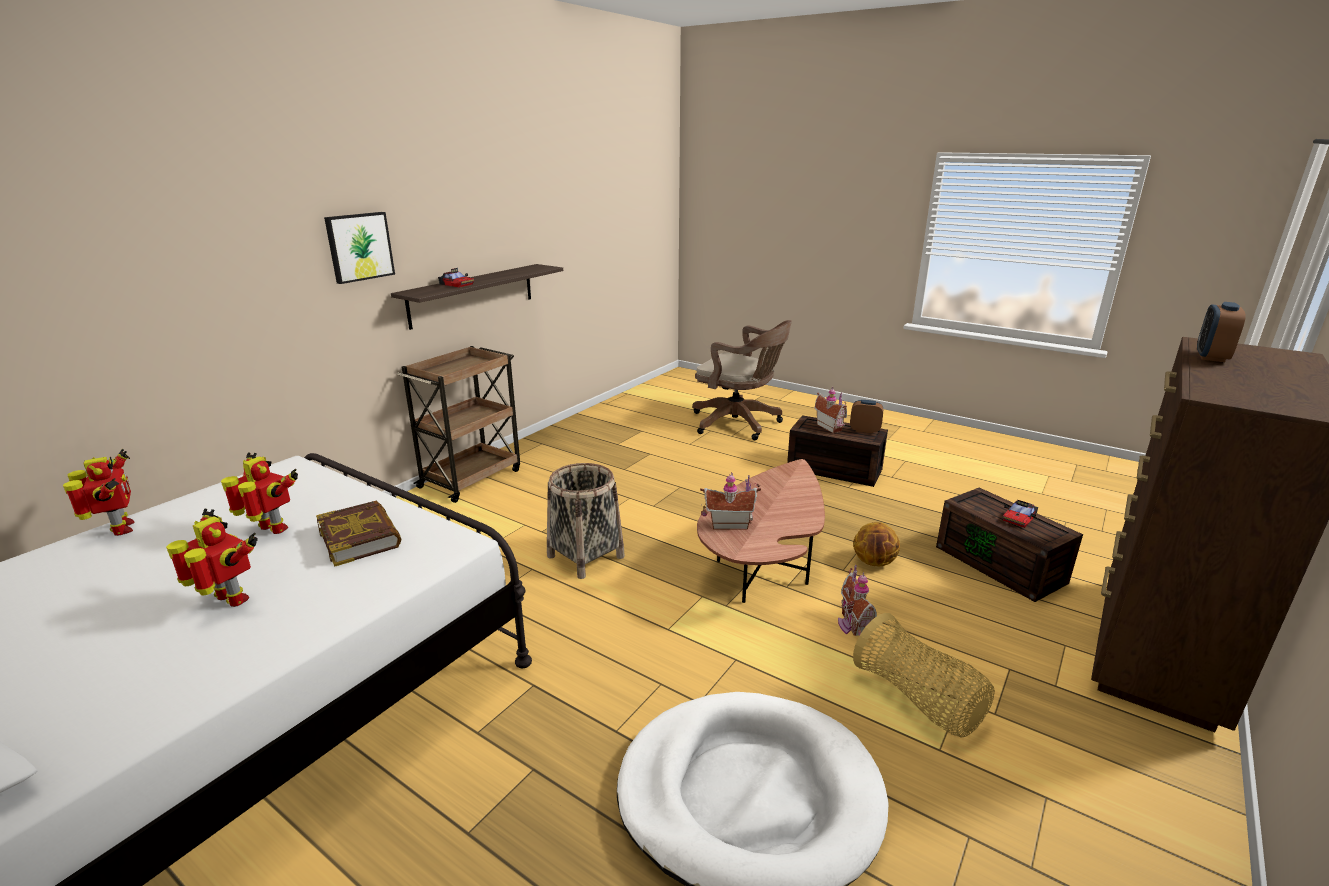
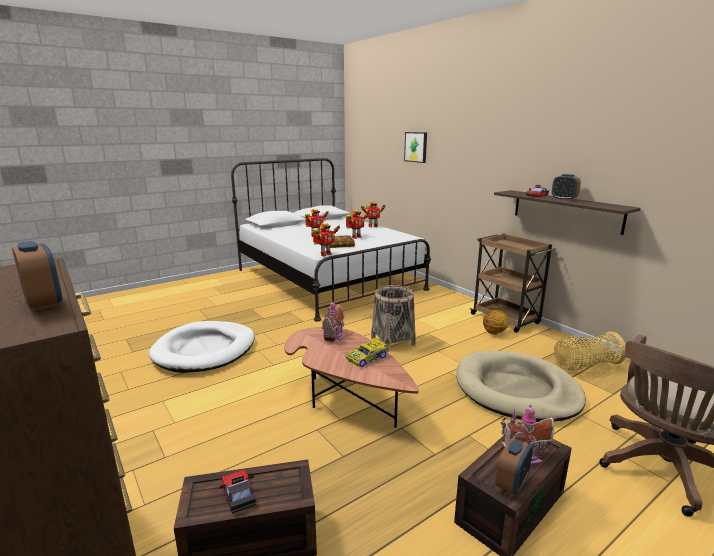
camera: 110 degrees right, 5 degrees down
(359, 247) = (501, 160): picture -> picture (416, 147)
(469, 532) = (325, 254): none -> toy robot
(487, 277) = (564, 199): none -> alarm clock
(667, 469) = (516, 390): none -> beige dog bed
(766, 492) = (367, 358): none -> toy car
(852, 625) = (261, 409): toy house -> none
(874, 562) = (314, 450): basketball -> basketball (494, 333)
(918, 700) = (190, 408): basket -> basket (585, 365)

